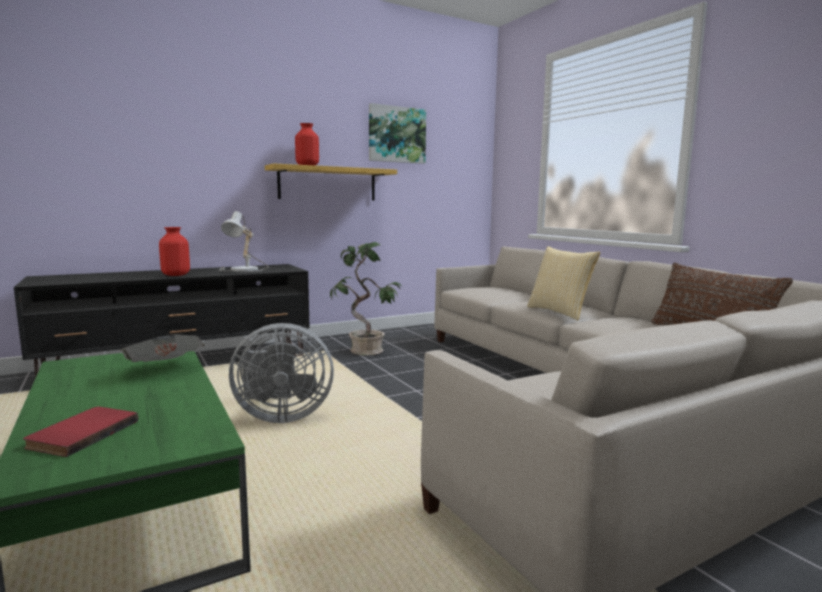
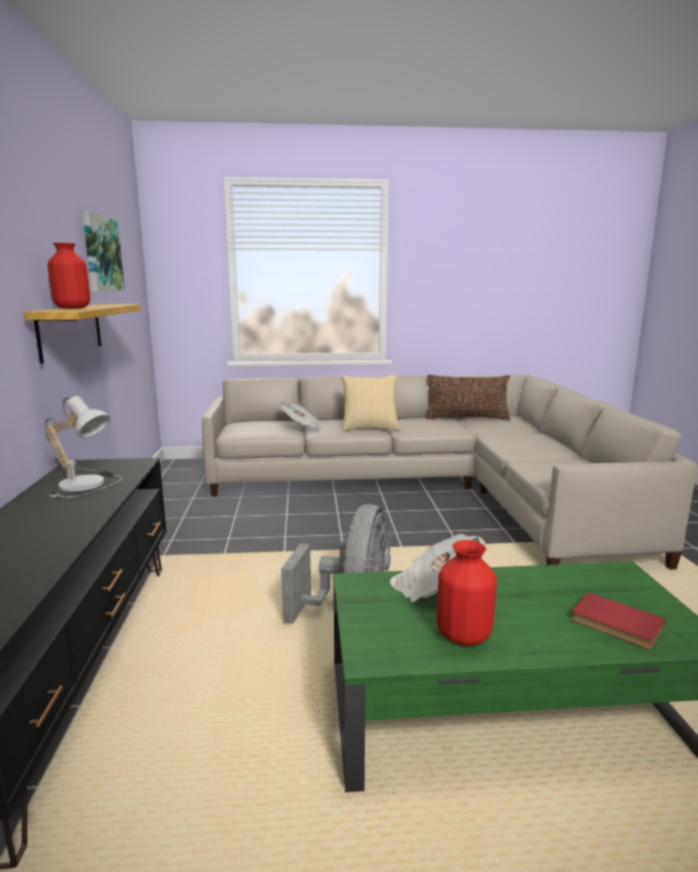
camera: 65 degrees left, 5 degrees up
(175, 275) = (66, 526): red vase -> red vase (463, 636)
(365, 351) = (195, 534): potted plant -> none
(513, 297) = (302, 427): none -> newspaper

